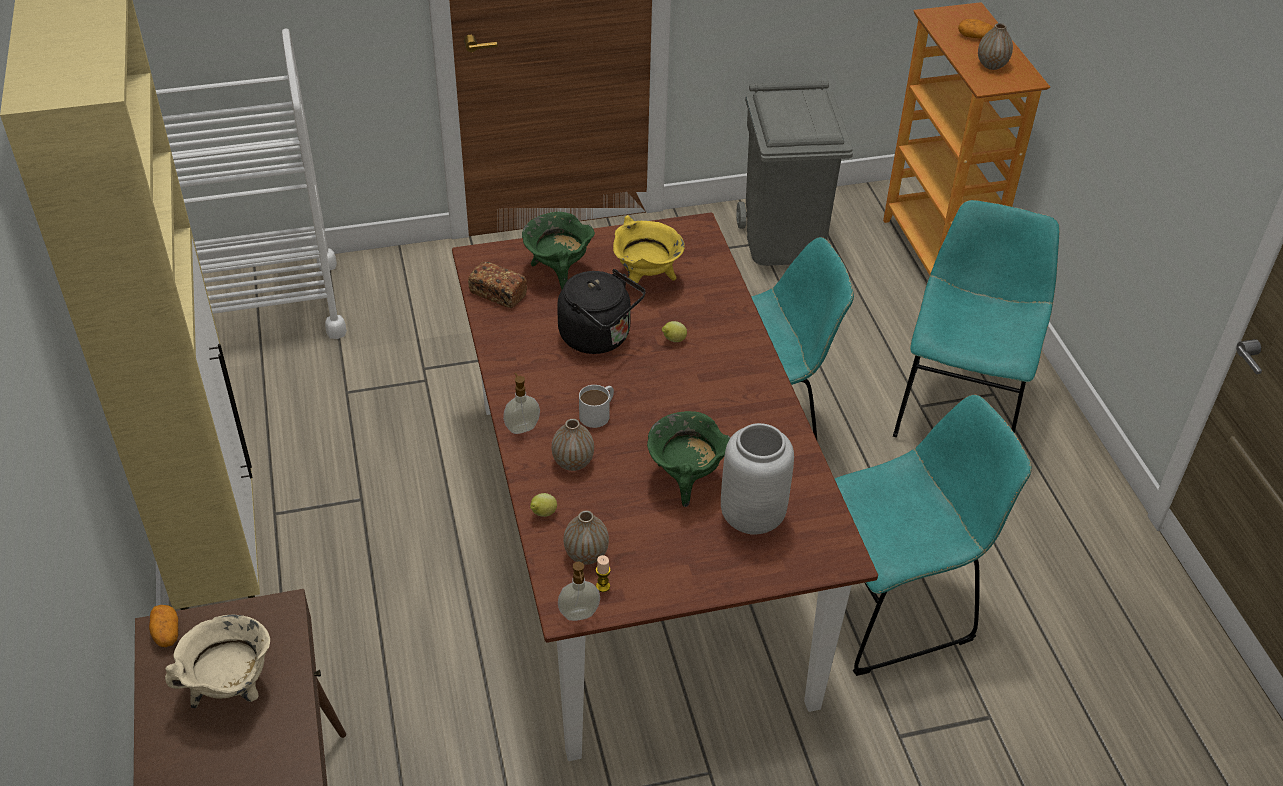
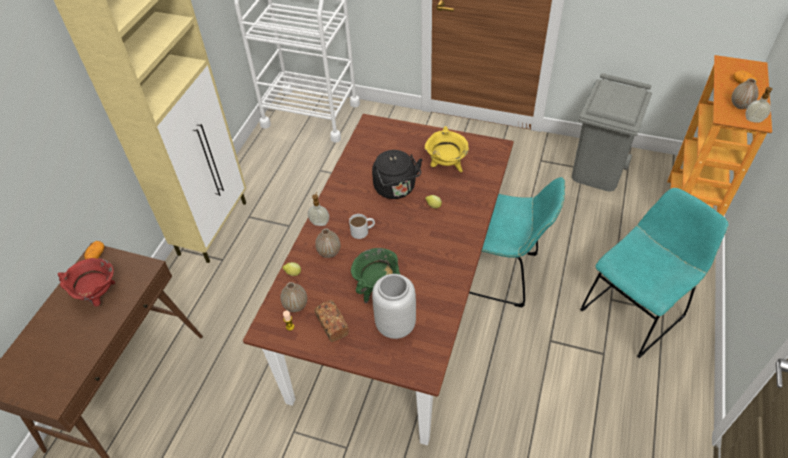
camera: 35 degrees right, 5 degrees up
(231, 689) = (98, 296): beige cooking pot -> red cooking pot
(498, 294) = (365, 146): bread -> bread (332, 325)
(558, 272) = (404, 145): green cooking pot -> none
(579, 615) = (266, 337): soap dispenser -> soap dispenser (753, 120)
(894, 605) = (510, 408): turquoise chair -> none

